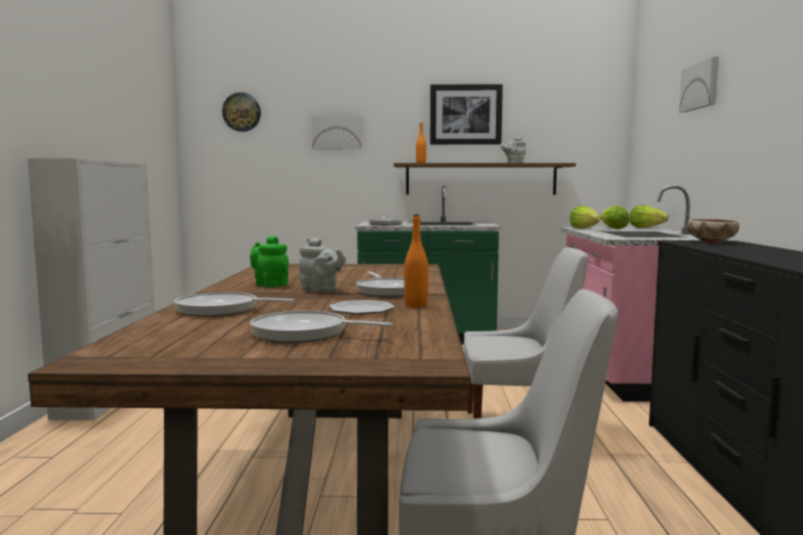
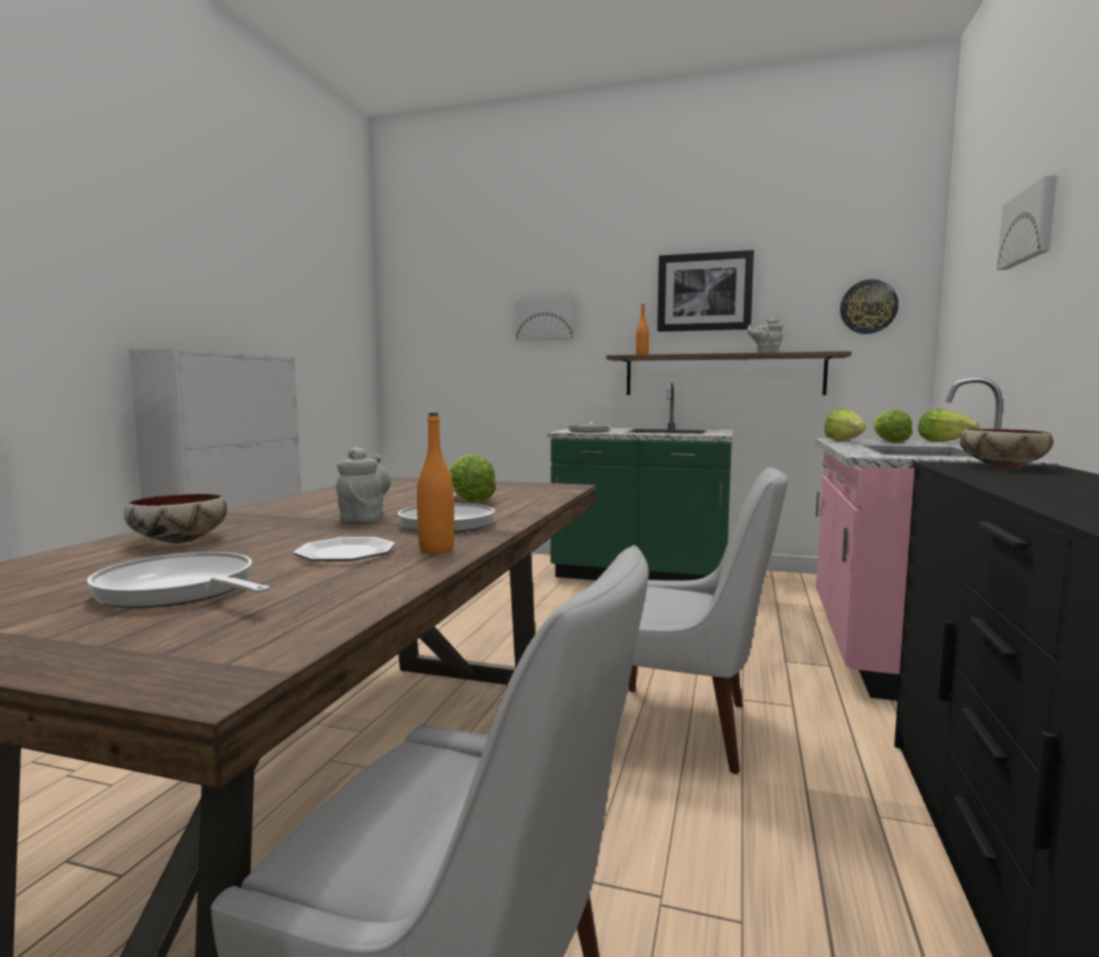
camera: 15 degrees right, 0 degrees up
(221, 310) = (178, 541): frying pan -> bowl
(241, 112) = (440, 299): wall clock -> wall clock (868, 307)
(270, 284) = (323, 505): green teapot -> none
(321, 290) = (364, 517): grey teapot -> grey teapot turned 135 degrees counterclockwise
(370, 277) = (469, 500): none -> lettuce

